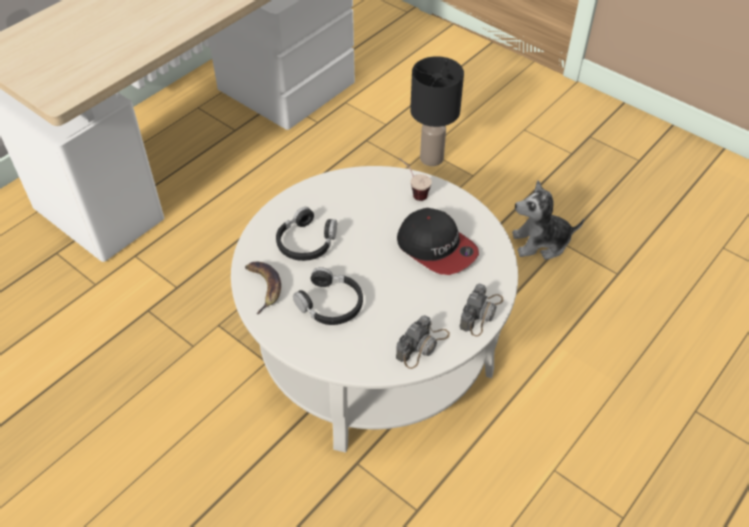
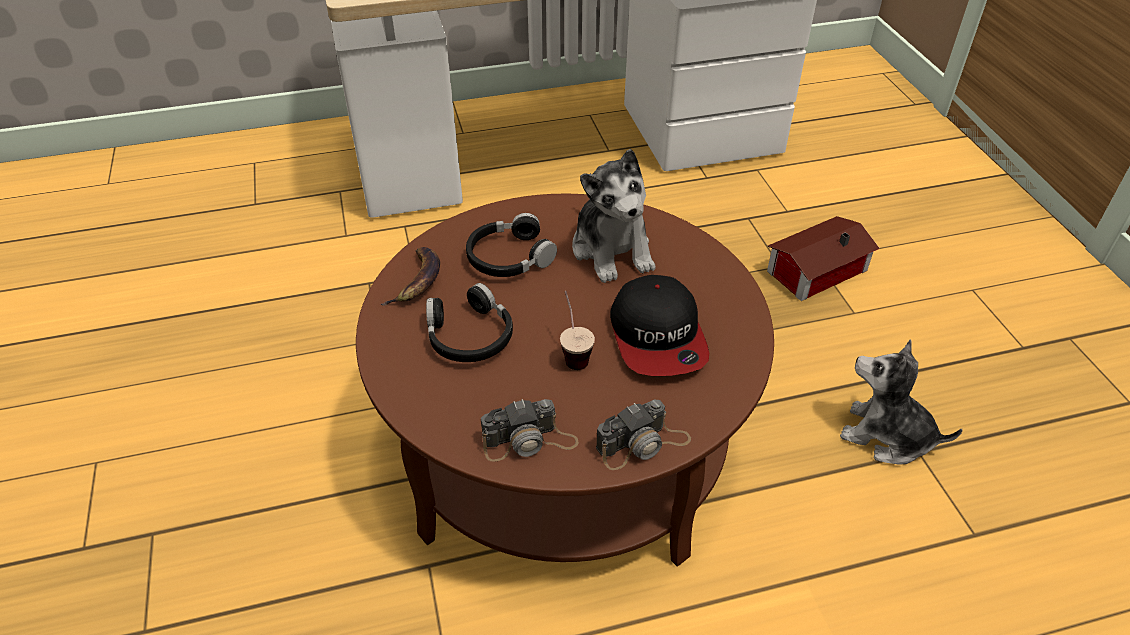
camera: 35 degrees right, 5 degrees down
(363, 206) = (612, 250): none -> plush toy
(374, 345) = (565, 443): white coffee table -> brown coffee table
(413, 192) = (689, 261): cup -> cup (573, 352)
(431, 158) = (813, 270): black table lamp -> toy house

